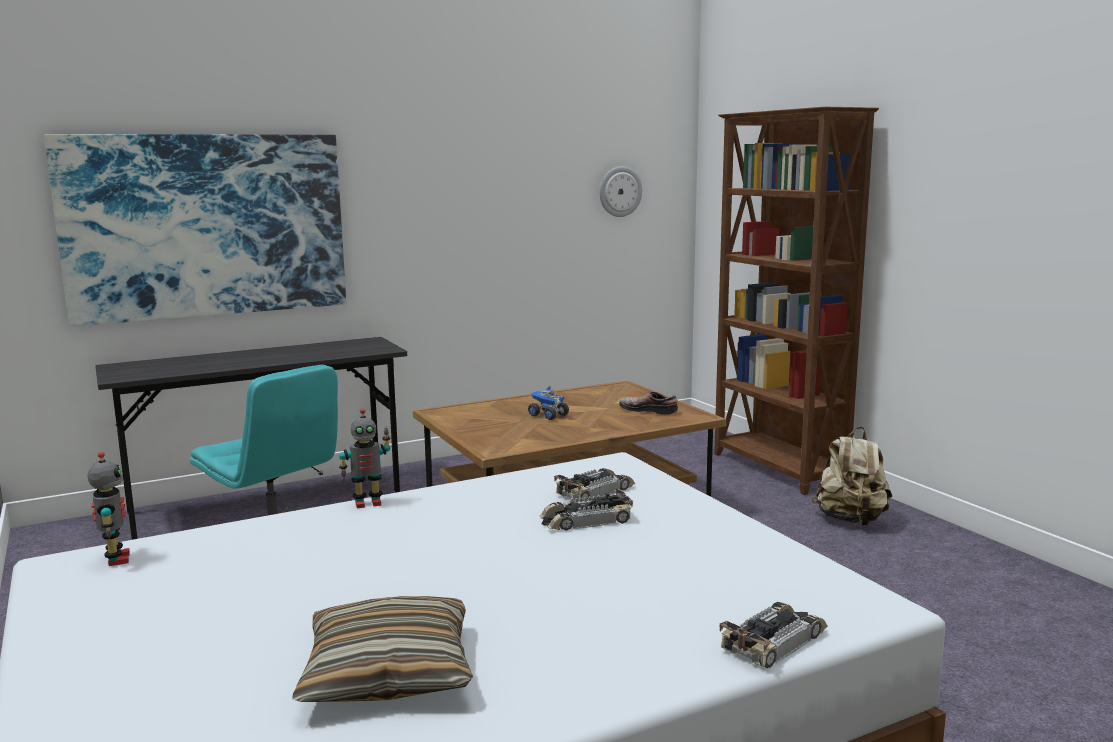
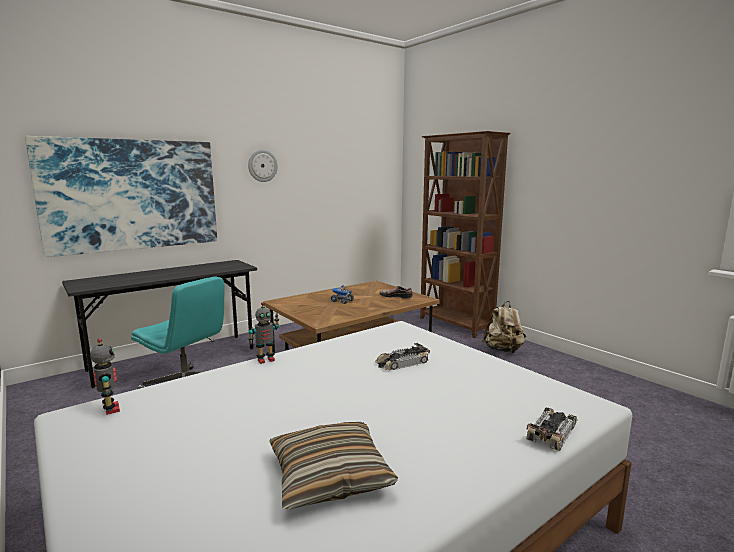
camera: 10 degrees left, 0 degrees up
(596, 491) = (398, 344): toy car -> none
(620, 191) = (364, 178): wall clock -> wall clock (262, 165)

